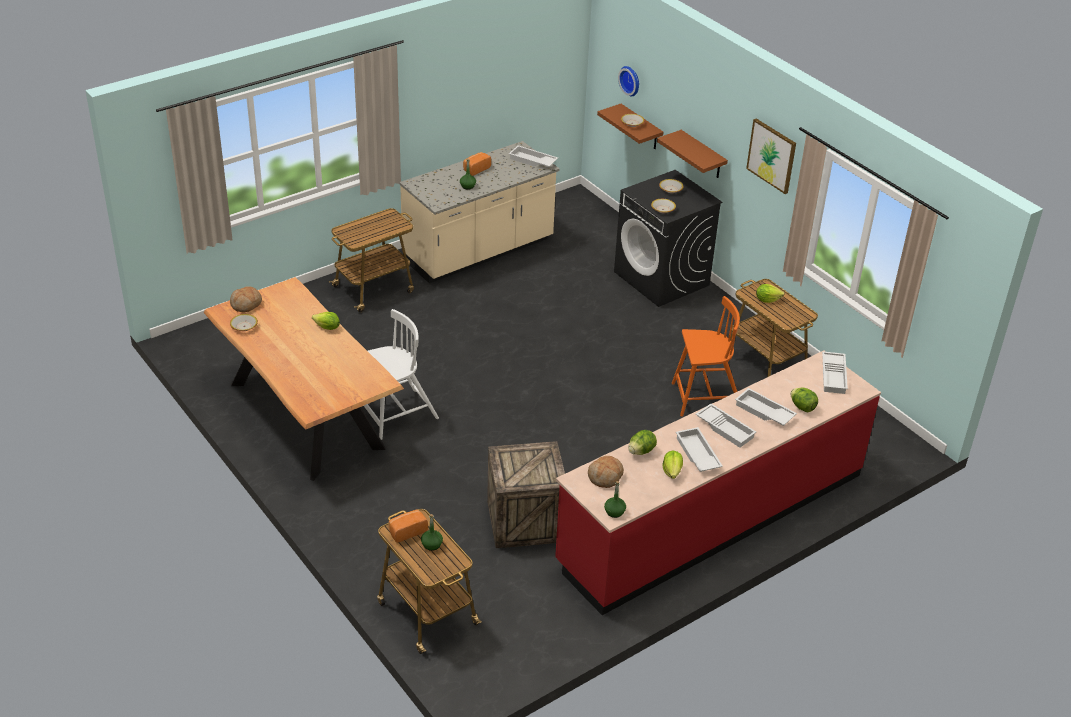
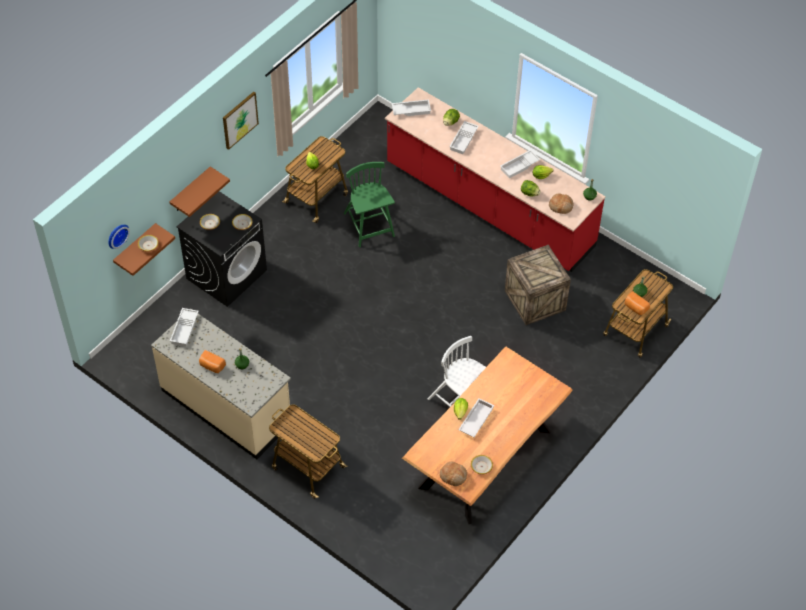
camera: 105 degrees left, 15 degrees up
(705, 398) = (369, 226): orange chair -> green chair
(726, 428) = (488, 156): white tray -> white tray (475, 420)

